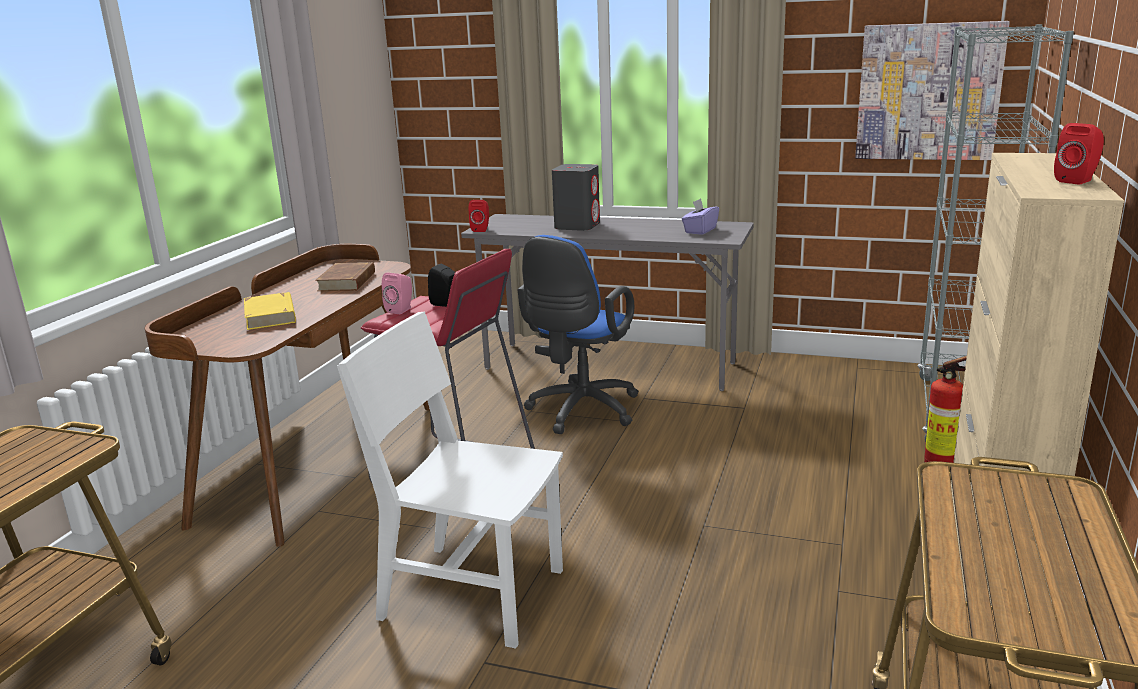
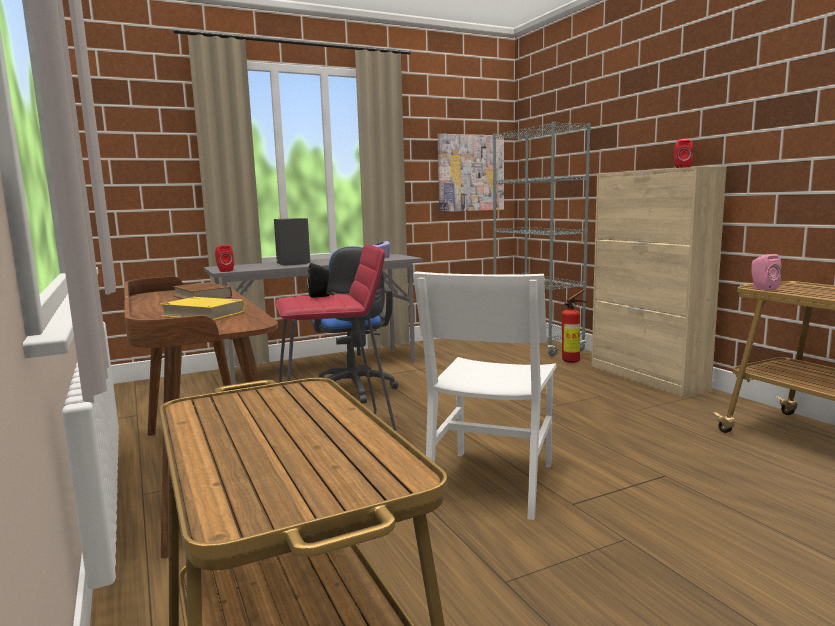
camera: 45 degrees left, 10 degrees down
(401, 310) = (295, 302): pink speaker -> pink speaker (762, 288)
(472, 593) = (491, 482): white chair -> white chair turned 45 degrees counterclockwise

